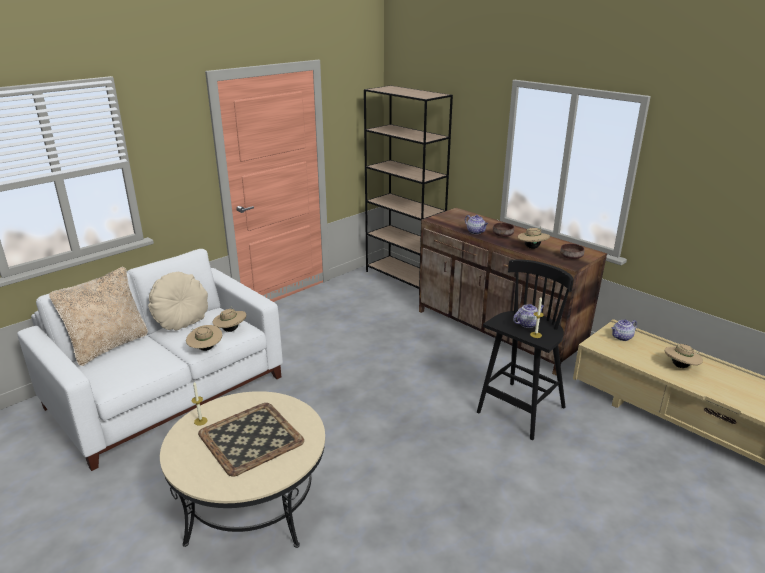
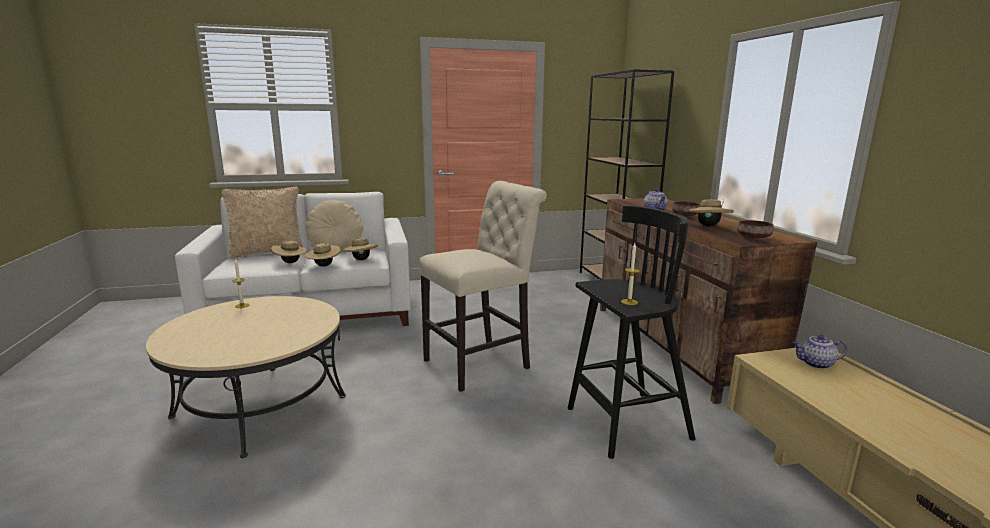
camera: 30 degrees right, 10 degrees down
(252, 438) = (255, 326): tray -> none
(383, 395) = (482, 363): none -> beige stool
(527, 324) = (633, 292): teapot -> none
(680, 366) = (896, 419): beige hat -> beige hat (290, 263)

